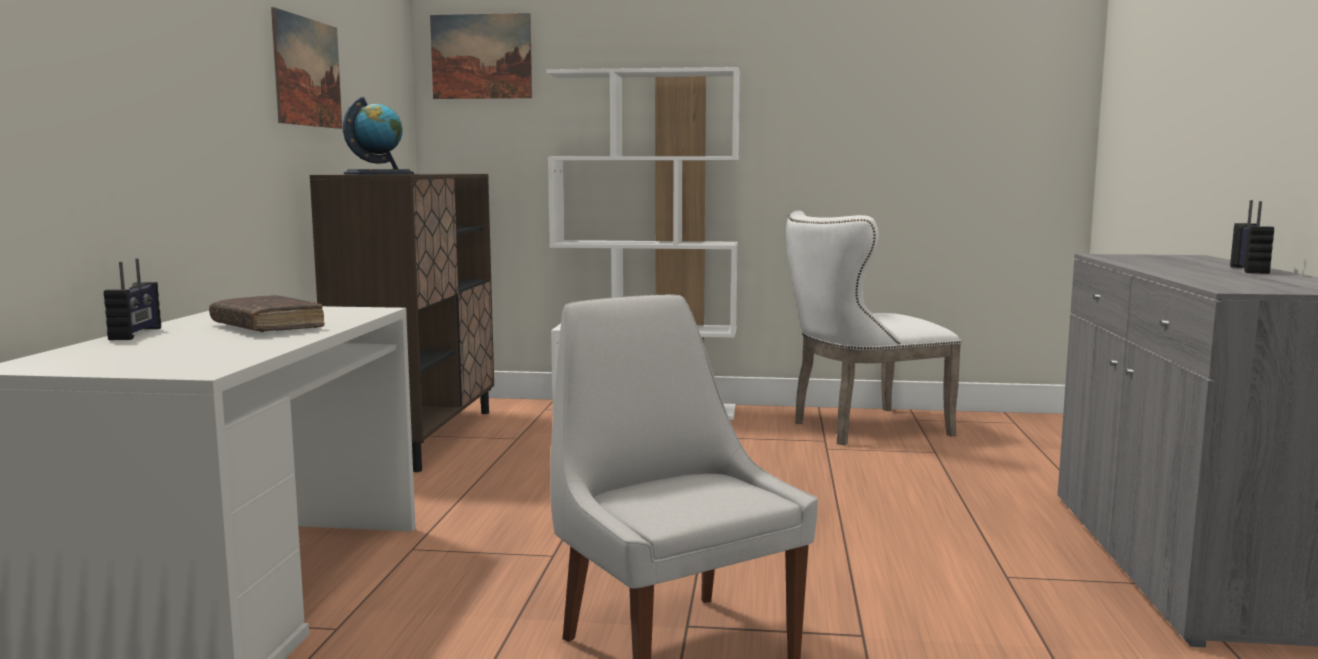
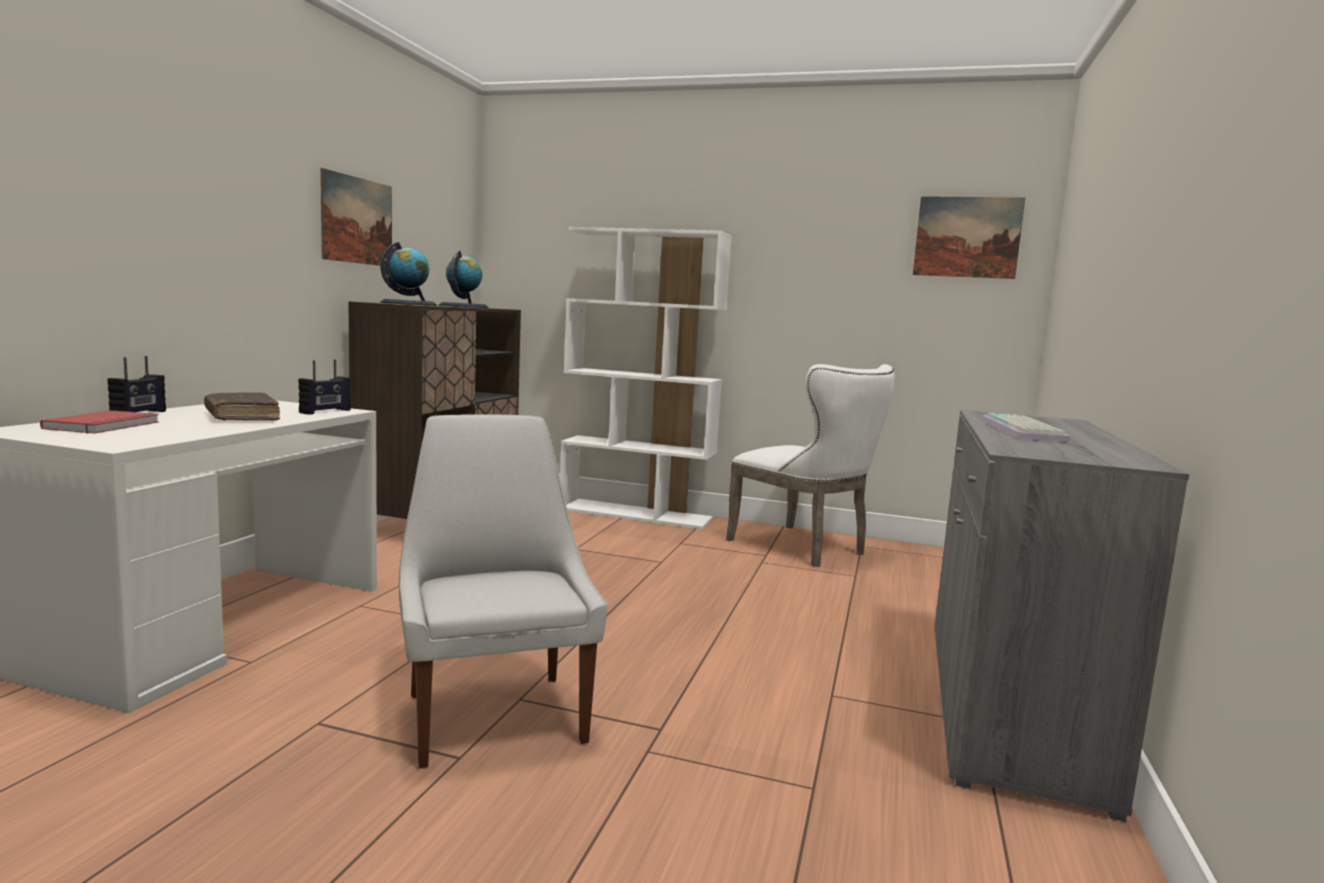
camera: 10 degrees right, 0 degrees up
(129, 350) = (105, 426): none -> red book
(426, 173) = (463, 306): none -> globe
(481, 56) = (529, 215): picture -> picture (967, 237)
(860, 428) = (805, 548): white chair -> white chair turned 120 degrees counterclockwise
(1186, 269) = (1025, 431): none -> keyboard
(1250, 270) = (1086, 437): radio -> radio (325, 411)

